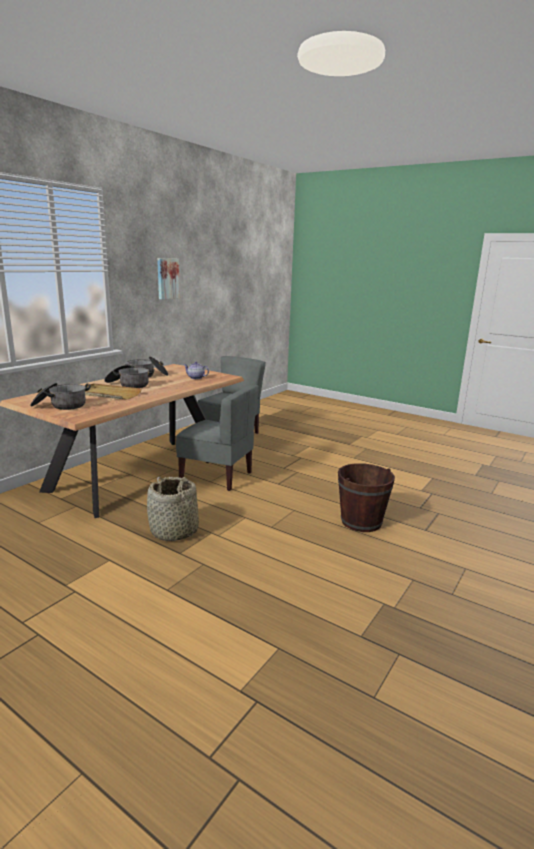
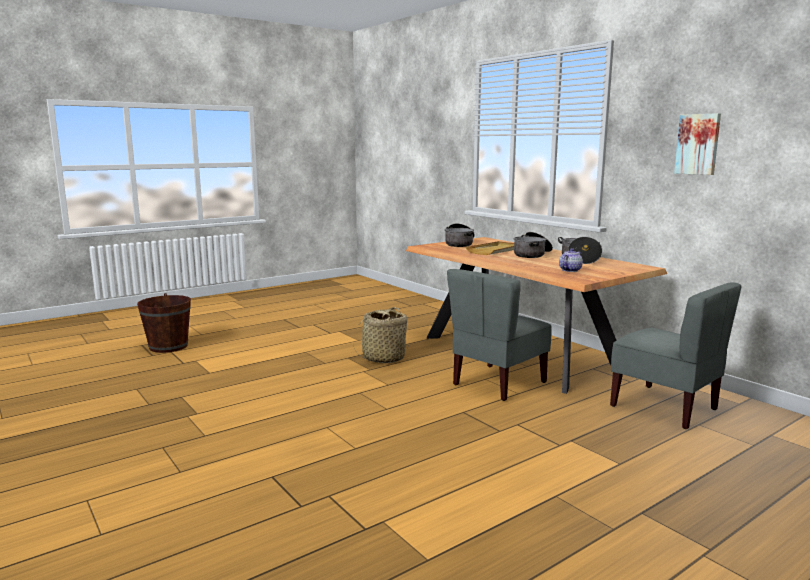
camera: 110 degrees right, 5 degrees down
(361, 522) = (329, 439): brown bucket -> brown bucket (168, 346)

